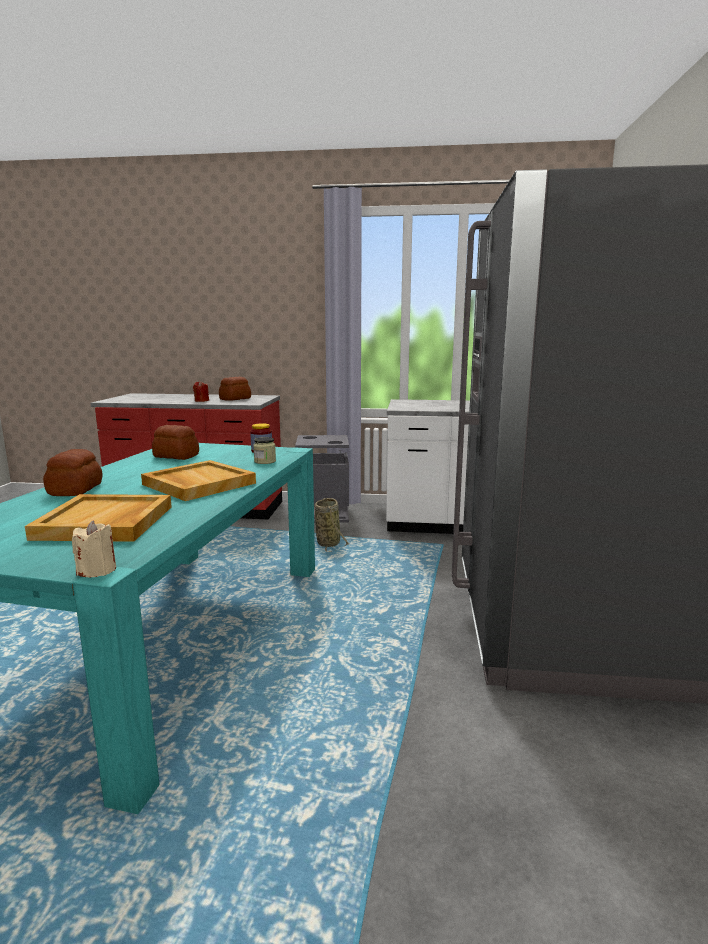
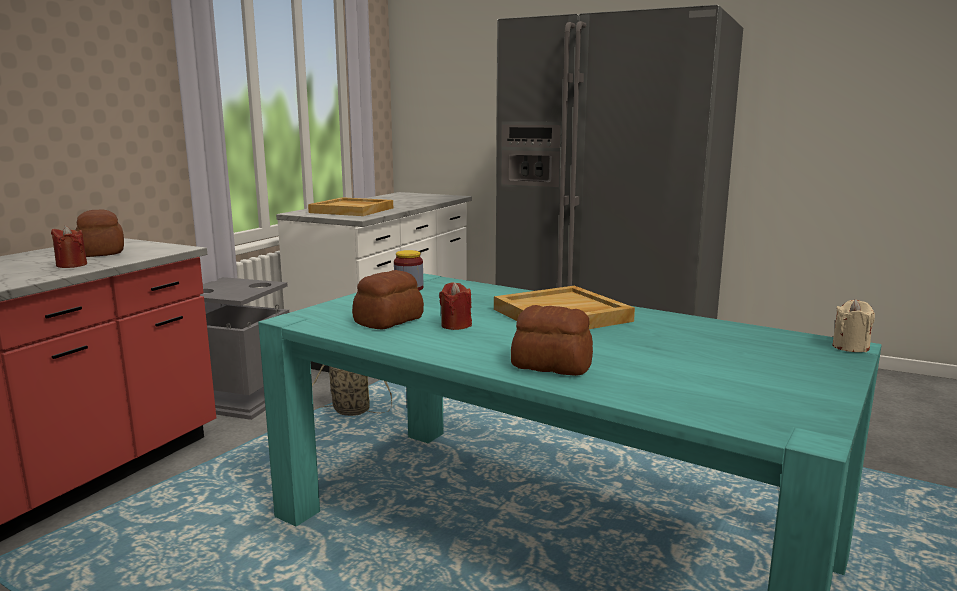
camera: 70 degrees left, 0 degrees up
(105, 522) = (708, 348): beige tray -> beige tray (352, 210)
(167, 467) = (456, 325): none -> red candle
(265, 461) = (472, 290): jar -> none

